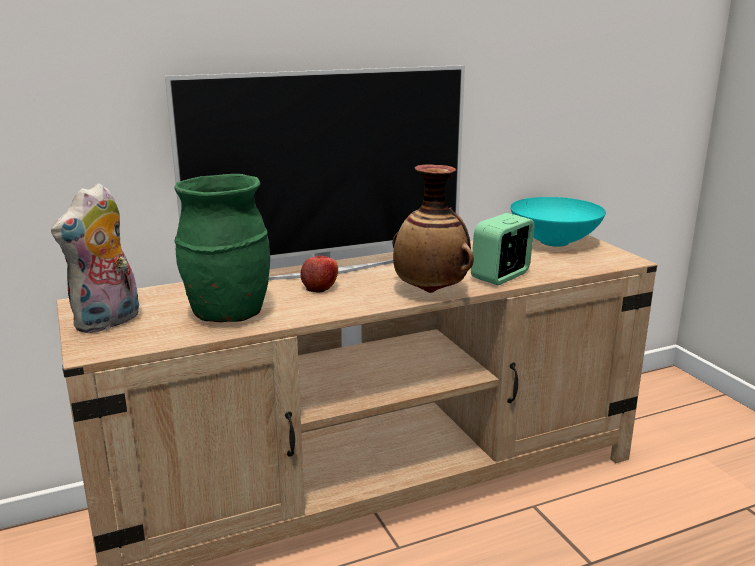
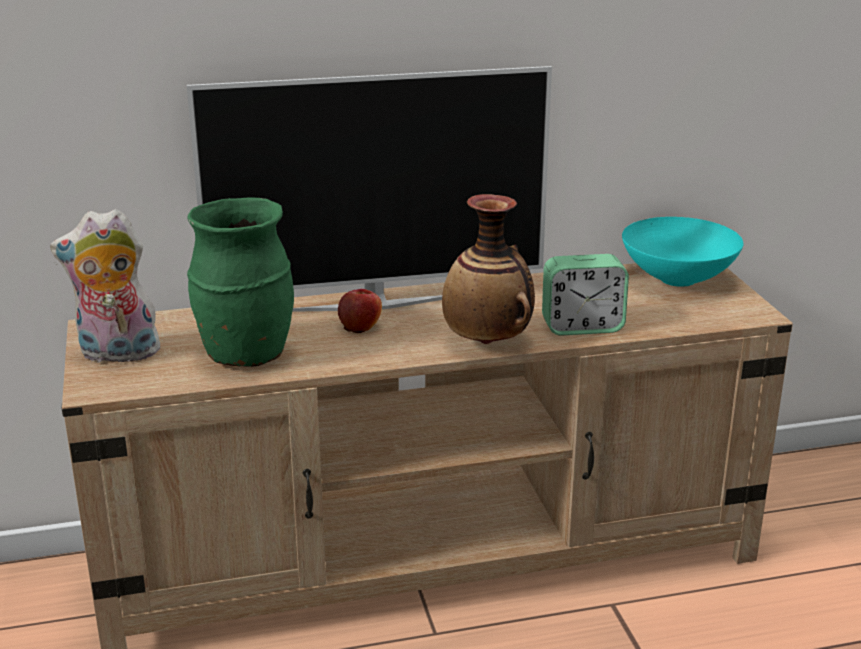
camera: 10 degrees right, 5 degrees up
(108, 322) = (117, 354): plush toy -> plush toy turned 45 degrees clockwise
(501, 276) = (582, 327): alarm clock -> alarm clock turned 150 degrees counterclockwise

